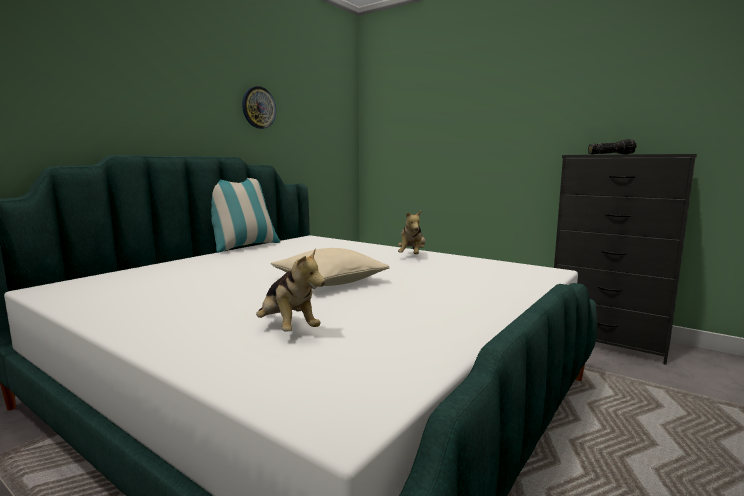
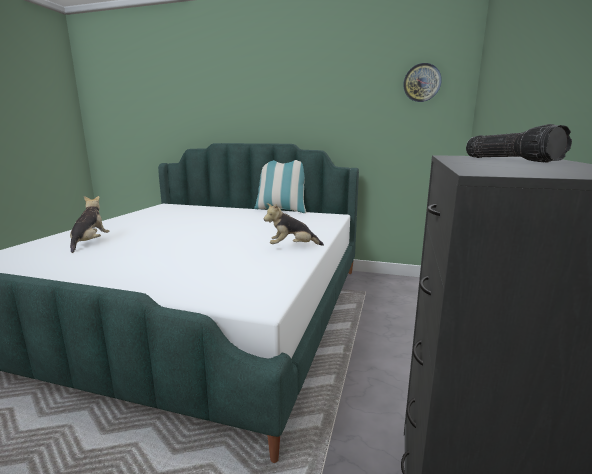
camera: 70 degrees right, 5 degrees up
(258, 107) = (327, 102): wall clock -> wall clock (422, 83)
(287, 328) = (90, 243): plush toy -> plush toy turned 150 degrees clockwise
(330, 281) = (190, 237): beige pillow -> none

